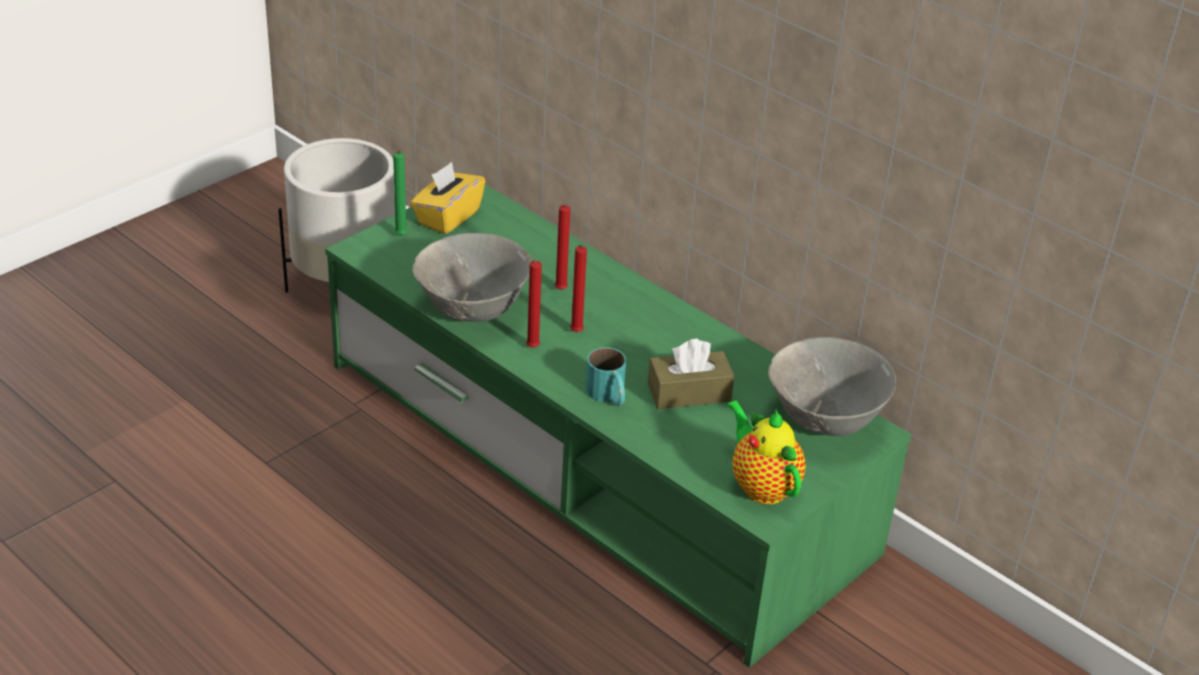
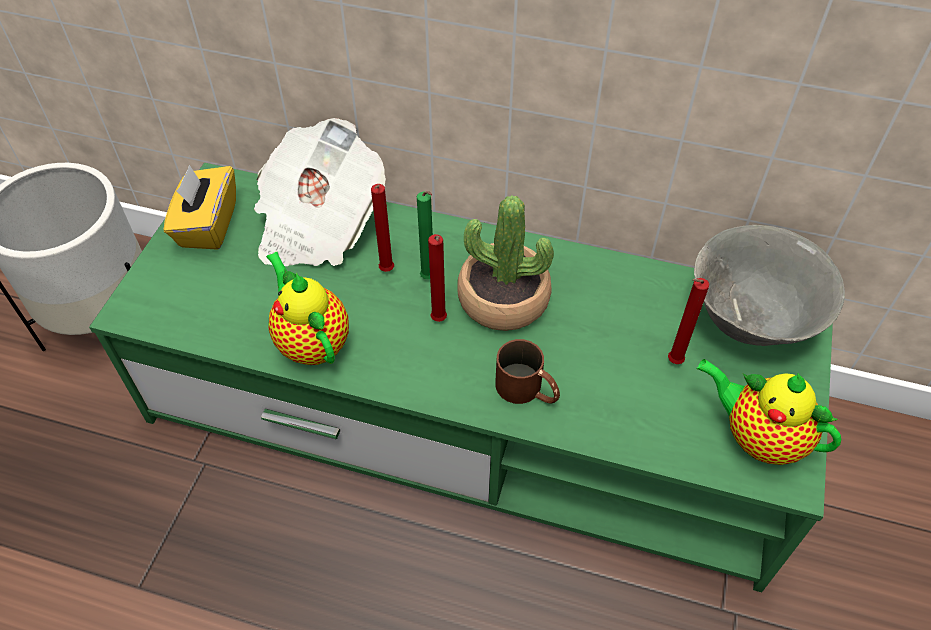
camera: 25 degrees left, 15 degrees up
(400, 236) = (169, 273): green candle -> green candle (429, 279)
(473, 311) = (311, 341): grey bowl -> teapot
(530, 244) = (317, 223): none -> newspaper
(530, 347) = (404, 363): red candle -> red candle (672, 362)
(609, 395) = (528, 390): turquoise mug -> brown mug
(636, 338) = (503, 299): none -> potted plant
(689, 393) = (603, 347): brown tissue box -> none

